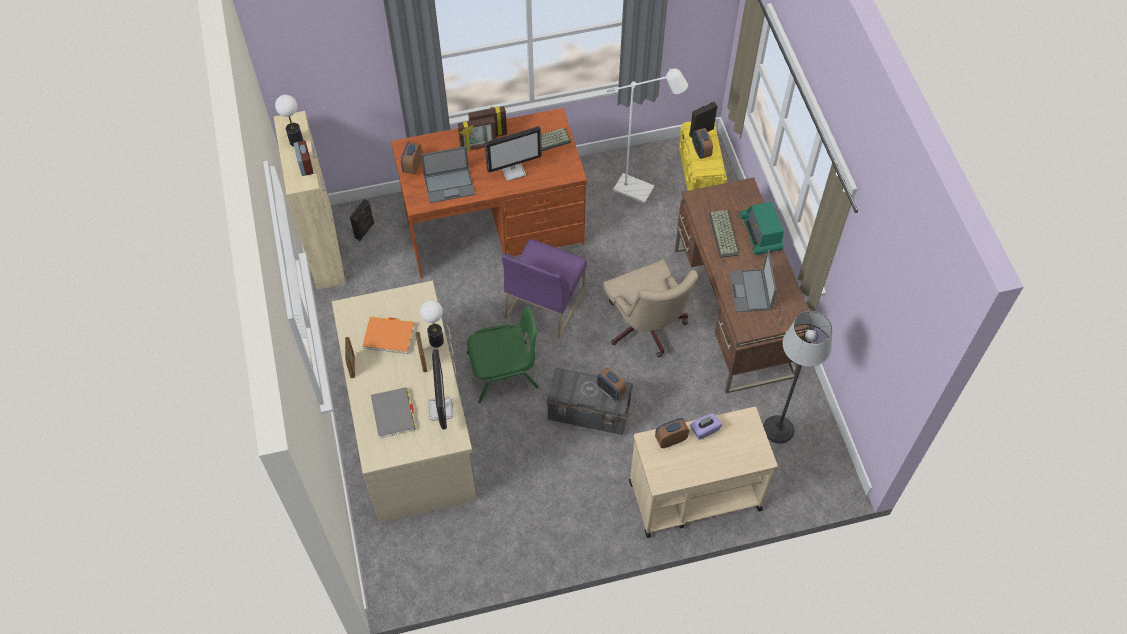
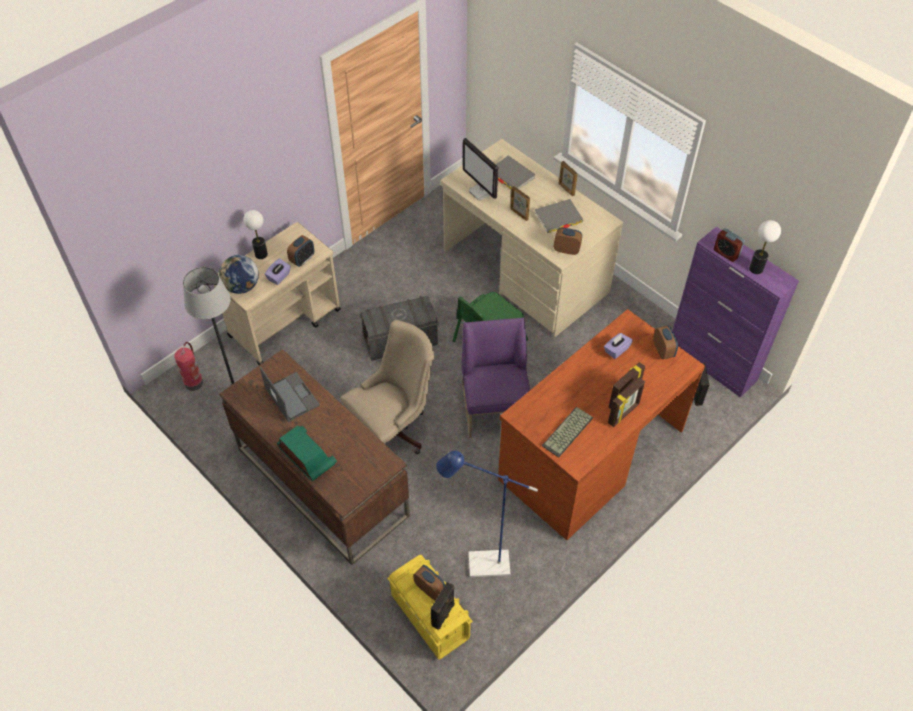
camera: 150 degrees right, 5 degrees down
(324, 249) = (712, 363): beige cabinet -> purple cabinet
(389, 336) = (558, 218): orange book -> grey book
(436, 341) = (520, 230): table lamp -> table lamp (261, 254)
(450, 185) = (616, 350): laptop -> purple tissue box
(513, 170) = (572, 391): monitor -> none
(610, 391) = (381, 320): alarm clock -> alarm clock (566, 250)
(640, 191) = (480, 564): white floor lamp -> blue floor lamp
(646, 328) = (393, 429): beige office chair -> beige office chair turned 105 degrees clockwise
(724, 234) = (341, 439): keyboard -> none
(748, 437) = (242, 287): none -> globe
(816, 471) = (193, 382): none -> fire extinguisher

